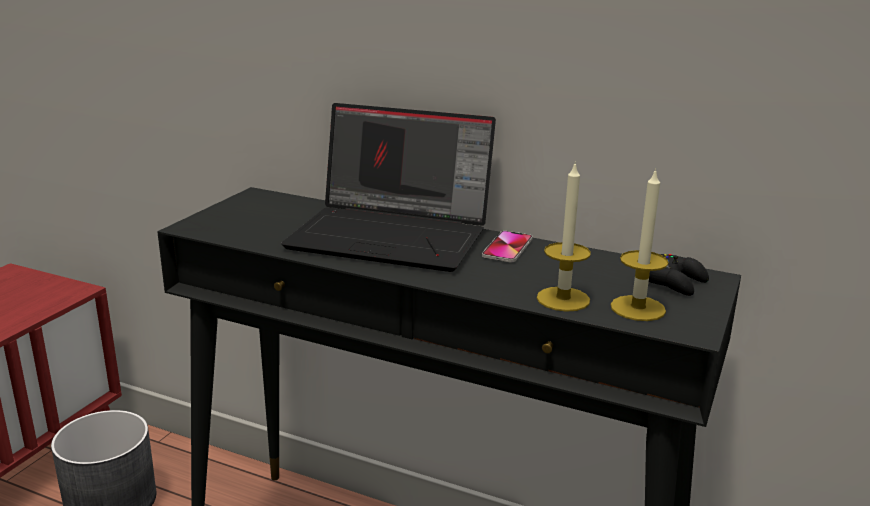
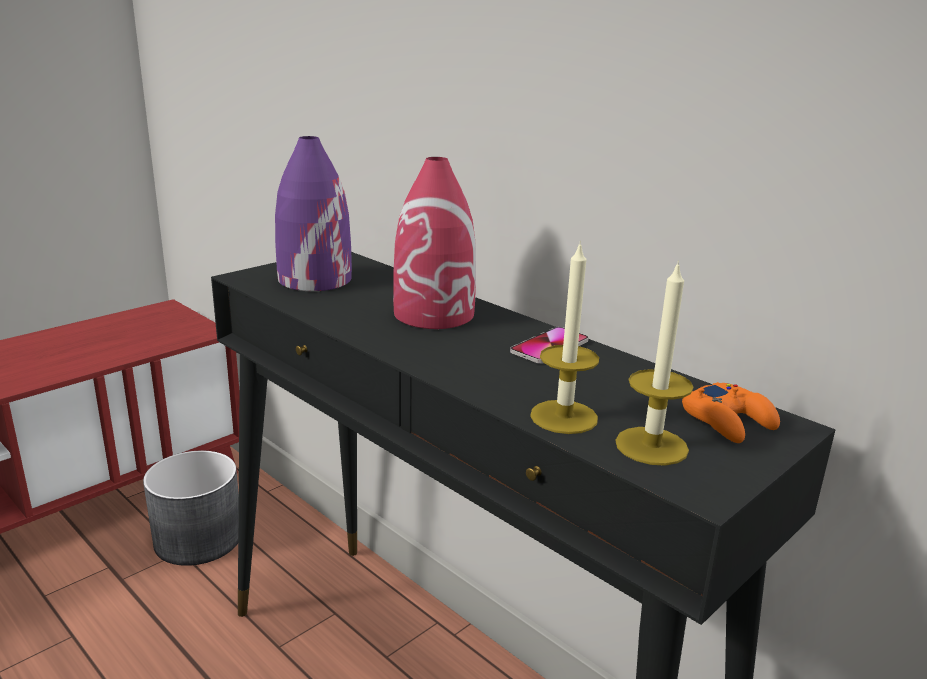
camera: 20 degrees right, 0 degrees up
(259, 220) = (314, 279): none -> purple vase
(394, 235) = (435, 314): laptop -> red vase
(673, 281) = (729, 421): black game controller -> orange game controller

